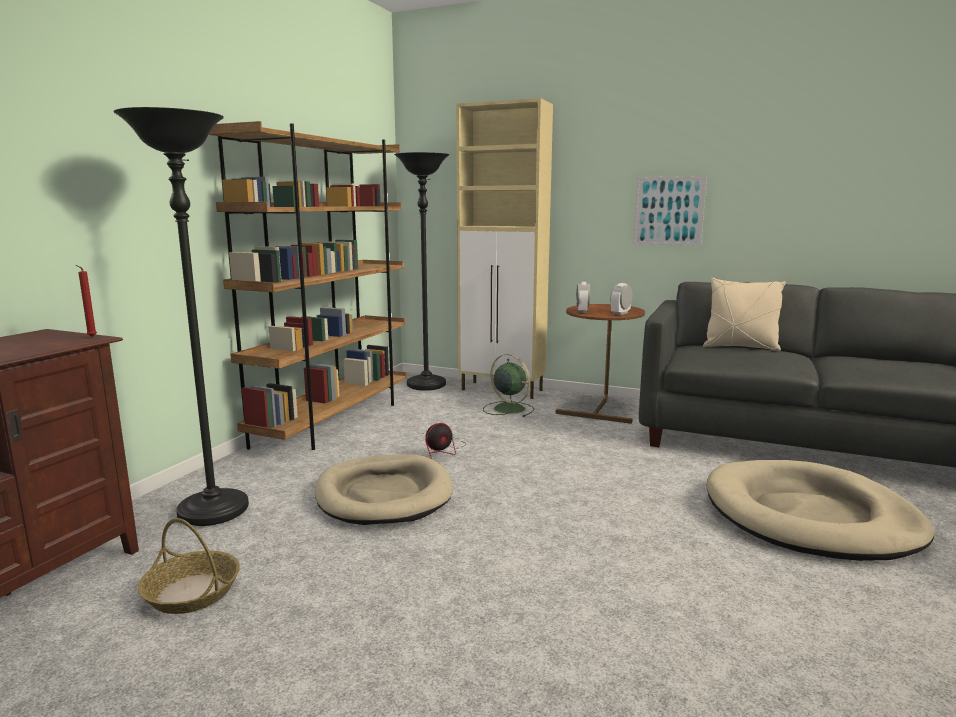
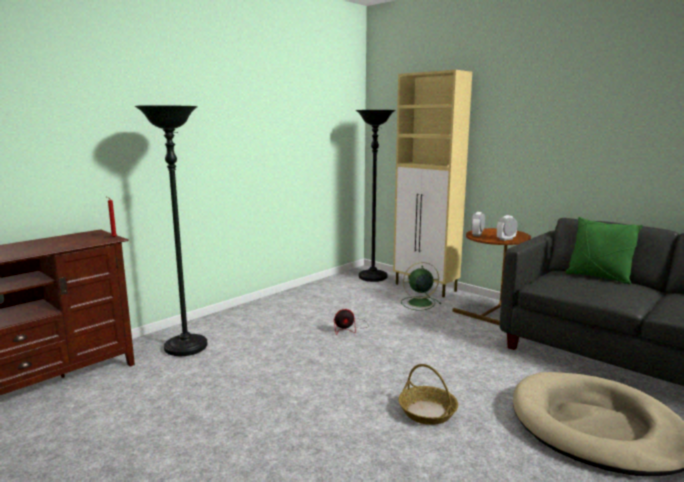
camera: 20 degrees right, 0 degrees up
(192, 592) = (146, 395): basket -> basket (428, 412)
(334, 421) = (293, 297): brown bookcase -> none
(384, 494) = (289, 354): beige dog bed -> none
(508, 409) = (419, 303): green fan -> green fan turned 75 degrees counterclockwise
(668, 211) = (559, 158): picture -> none
(740, 347) = (598, 277): beige pillow -> green pillow

